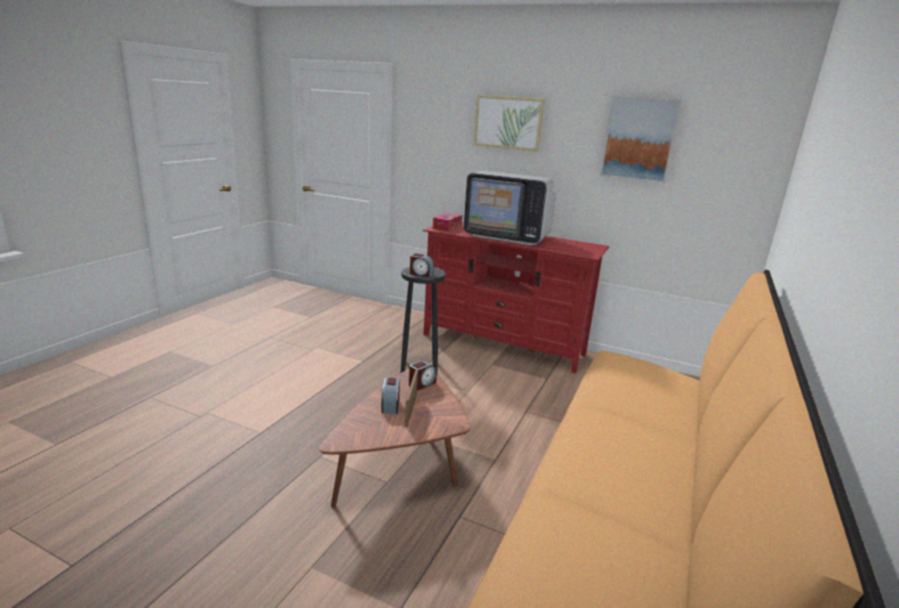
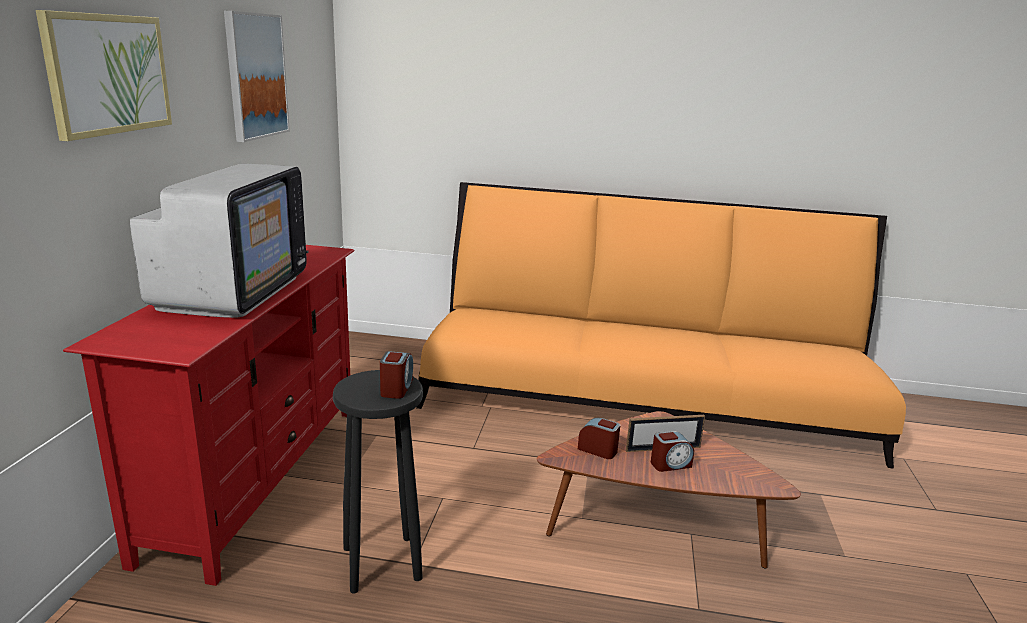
camera: 105 degrees left, 0 degrees up
(447, 227) = (159, 341): tissue box -> none

